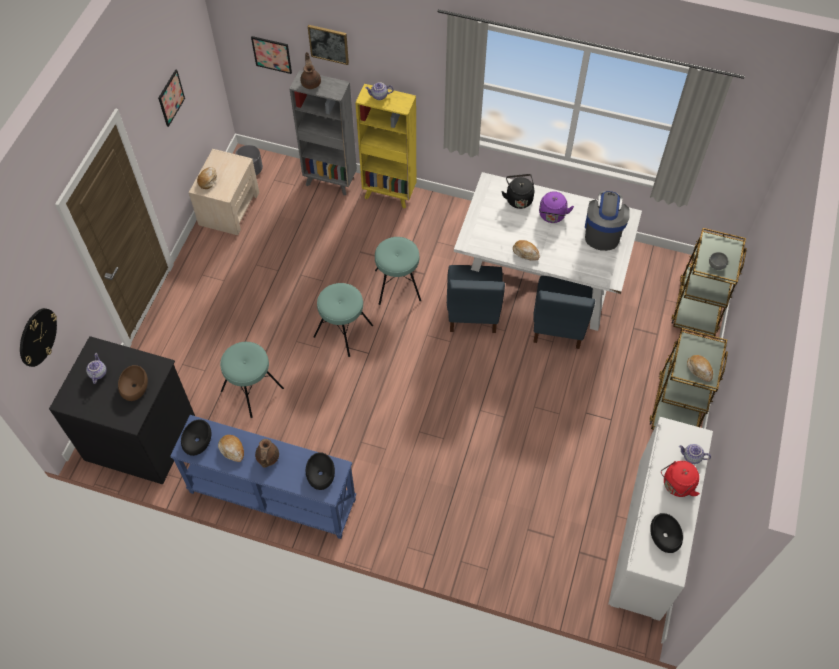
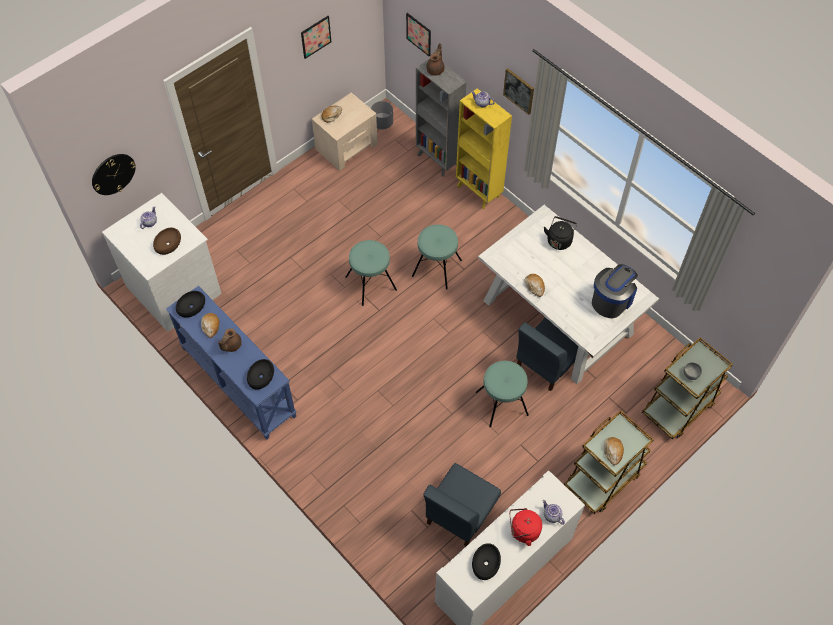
camera: 30 degrees right, 0 degrees up
(141, 436) = (175, 289): black dresser -> white dresser
(252, 389) = (274, 294): turquoise stool -> turquoise stool (502, 403)
(329, 44) = (458, 43): picture -> picture (519, 90)
(473, 311) = (483, 317): blue chair -> blue chair (459, 514)
(552, 216) = (577, 267): purple kettle -> none

